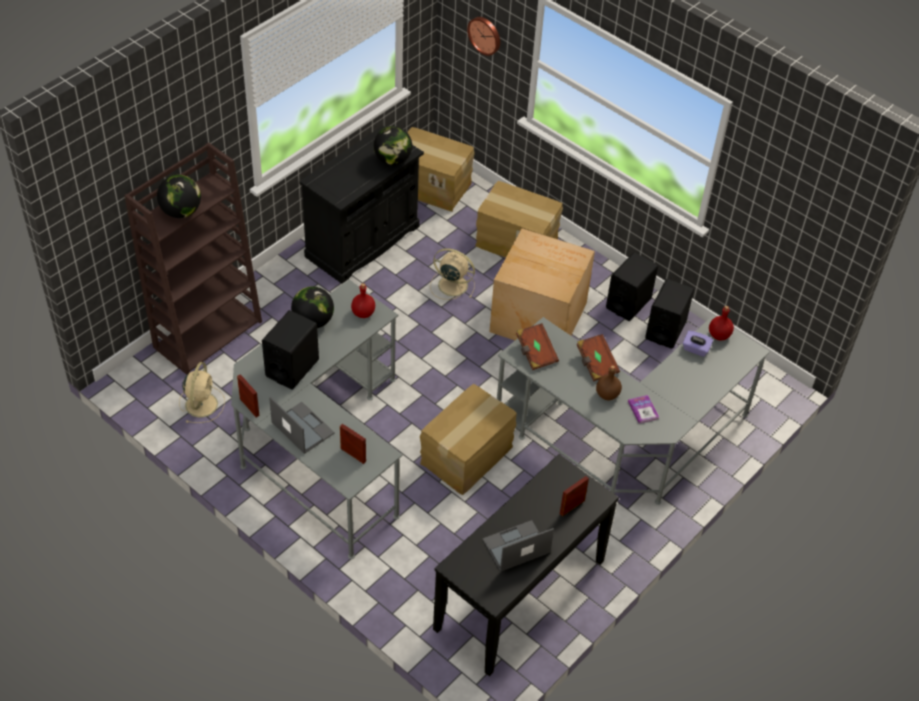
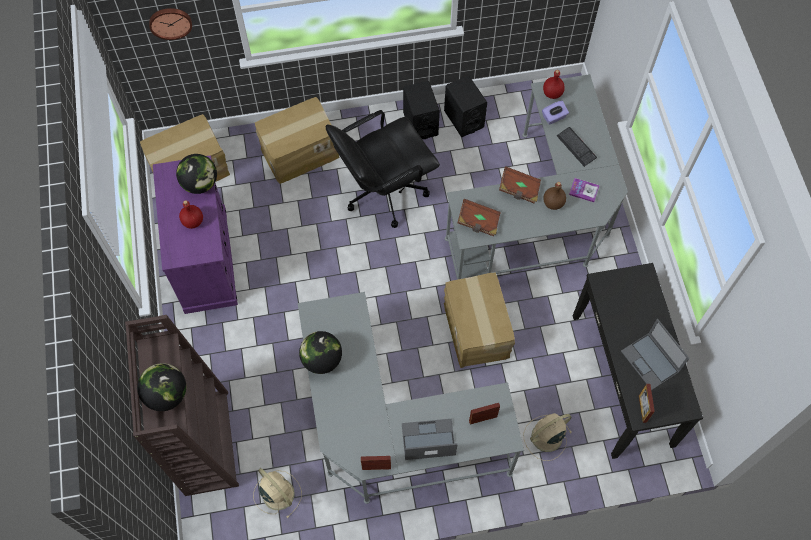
camera: 50 degrees left, 15 degrees up
(292, 368) = (359, 407): black speaker -> none
(363, 242) = (206, 259): black cabinet -> purple cabinet
(363, 313) = (343, 316): red bottle -> red bottle (193, 221)
(451, 285) = (305, 227): beige fan -> beige fan (545, 437)
(515, 546) = (651, 361): laptop -> laptop turned 45 degrees counterclockwise
(537, 316) = (384, 191): cardboard box -> black office chair
(572, 507) = (641, 299): picture frame -> picture frame (642, 408)
(682, 381) = (576, 147): none -> keyboard

